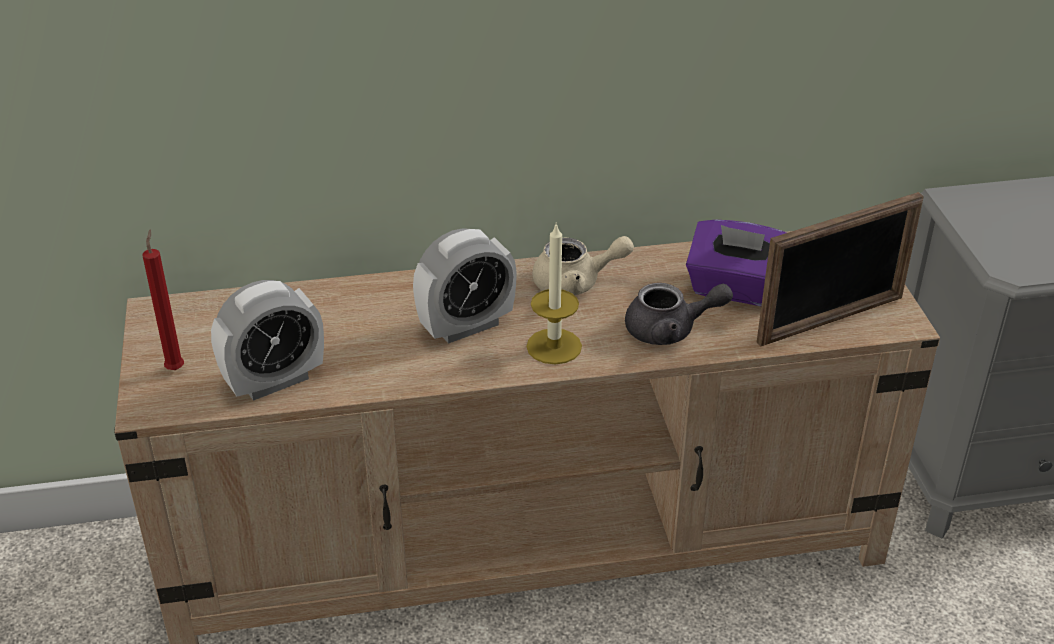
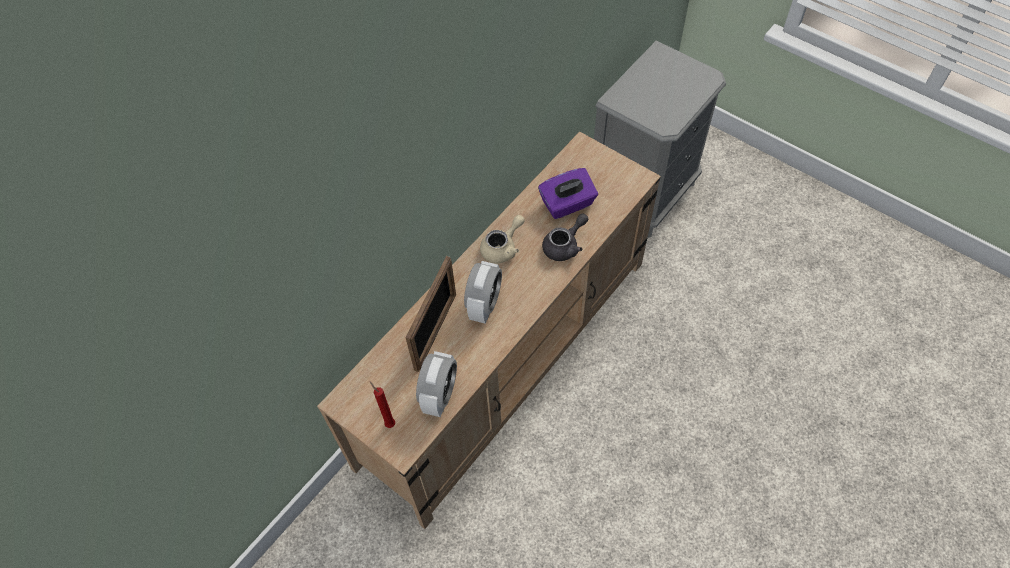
camera: 40 degrees left, 20 degrees up
(554, 346) = (530, 288): candle -> none
(831, 320) = (616, 195): picture frame -> picture frame (436, 331)

